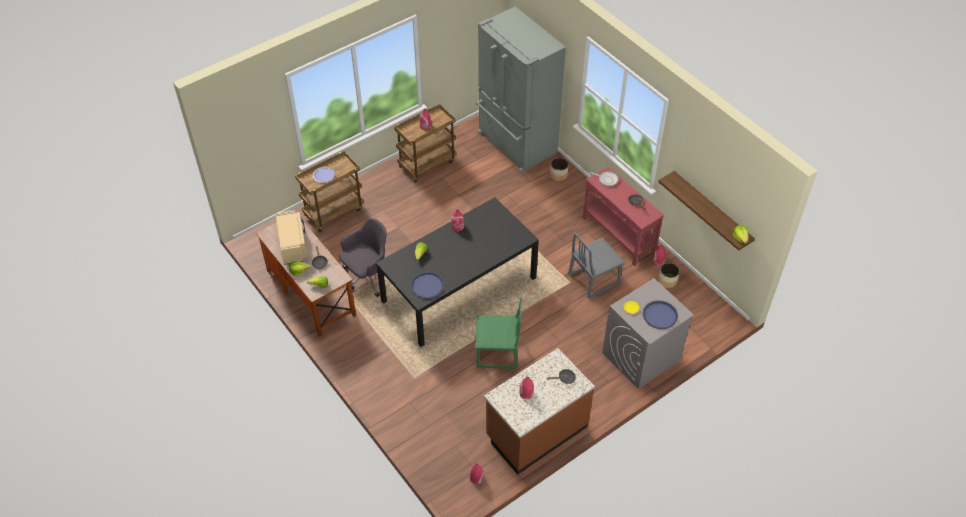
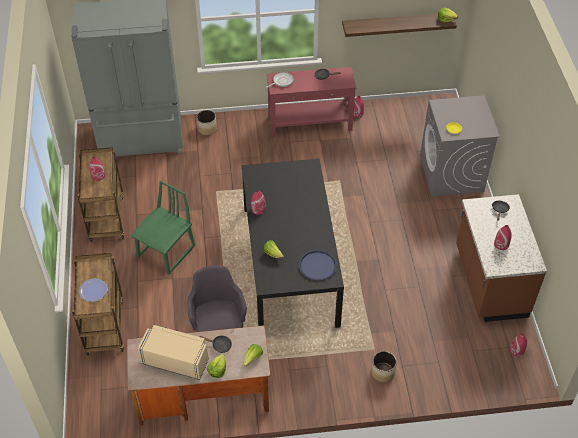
camera: 60 degrees left, 0 degrees up
(497, 353) = (385, 270): green chair -> green chair (167, 252)
(593, 278) = (346, 163): grey chair -> none
(660, 315) = (472, 115): blue tray -> none
(667, 281) = (383, 118): planter -> planter (383, 372)

